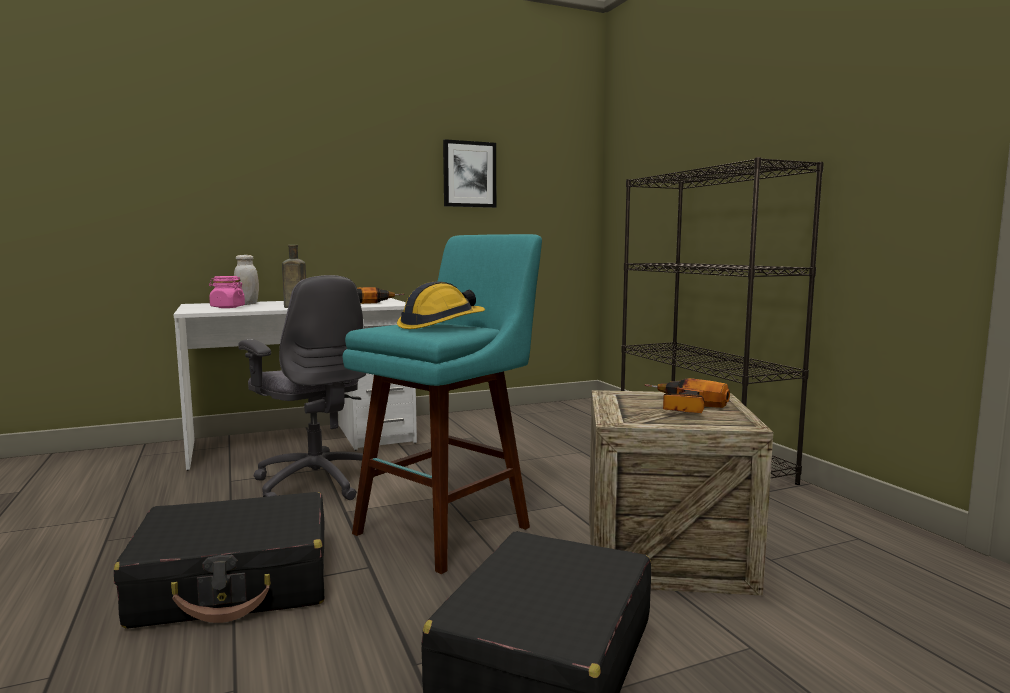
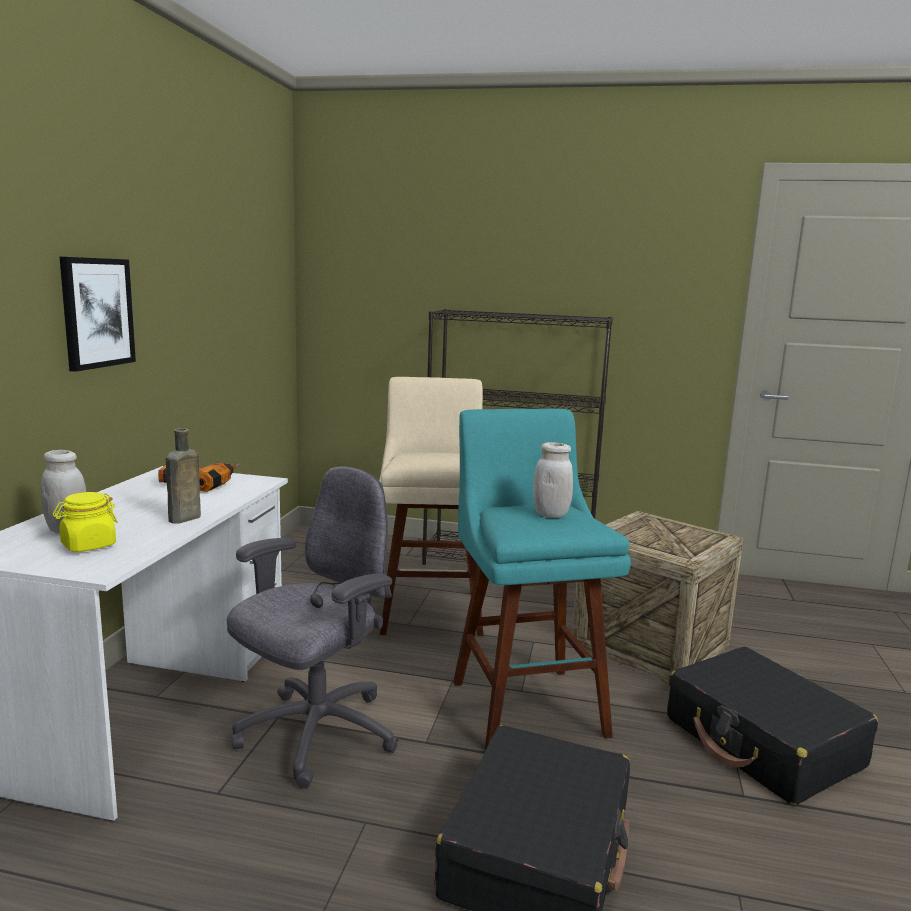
camera: 55 degrees left, 5 degrees up
(227, 307) = (88, 545): pink jar -> yellow jar
(316, 482) = (315, 734): grey office chair -> grey office chair turned 45 degrees counterclockwise
(440, 325) = (551, 514): hard hat -> white jar
(469, 174) = (212, 287): picture -> picture (97, 312)
(548, 460) = (431, 608): none -> beige stool
(681, 407) = (665, 534): power drill -> none

